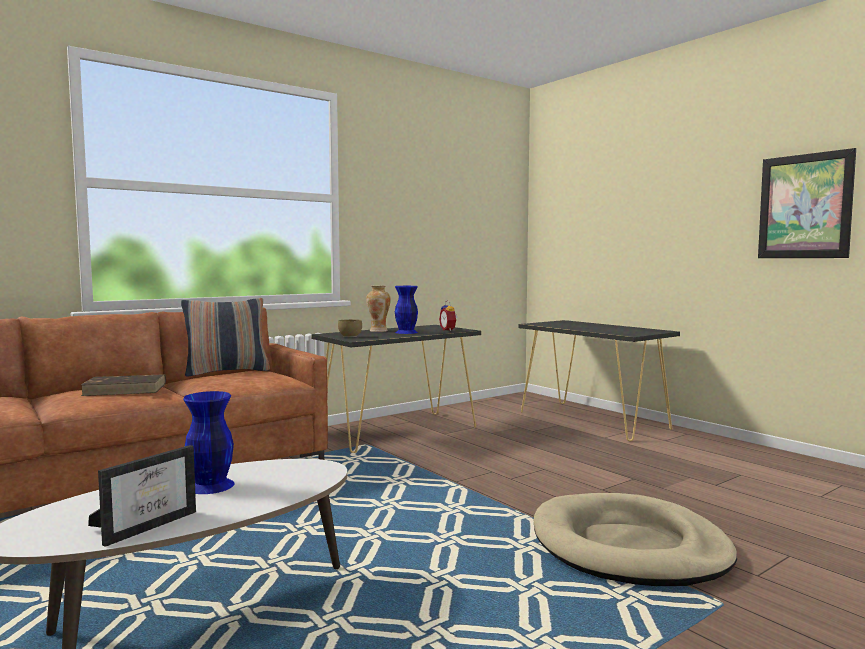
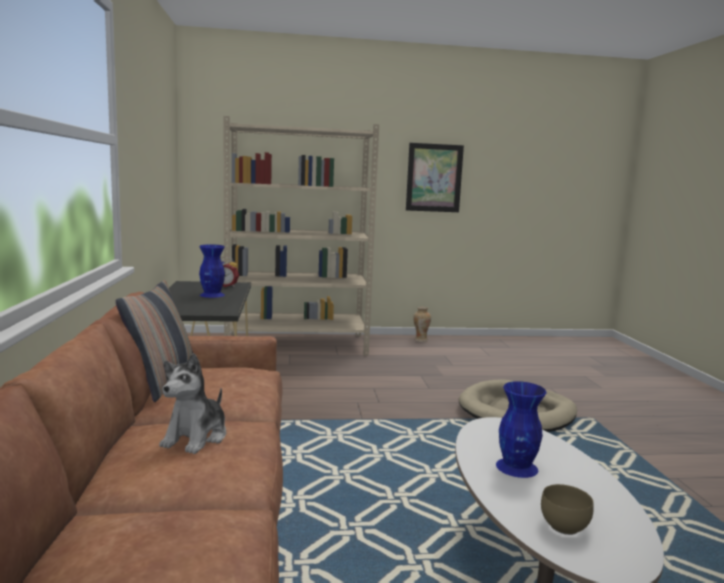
camera: 60 degrees left, 5 degrees up
(126, 389) = (196, 437): brown book -> plush toy
(148, 525) = (604, 502): picture frame -> none
(350, 336) = (196, 309): brown bowl -> brown bowl (562, 527)
(378, 331) = (181, 298): vase -> vase (420, 340)
(592, 420) = (297, 344): black console table -> beige bookcase

